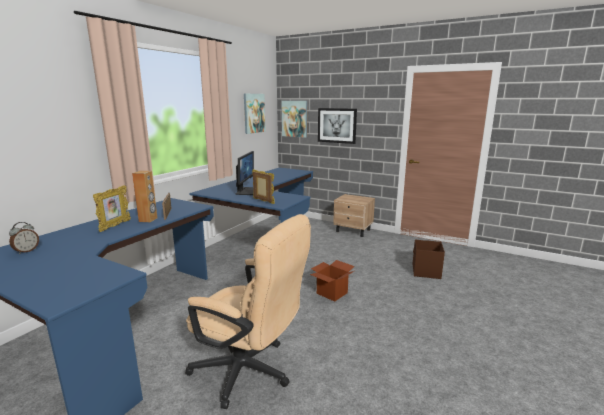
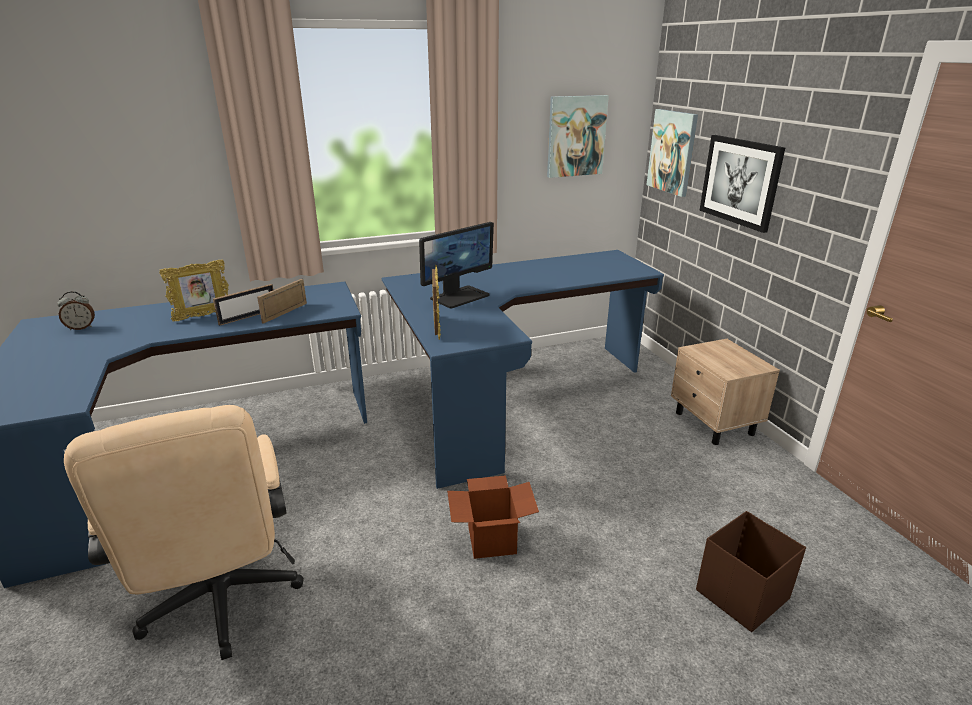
camera: 40 degrees right, 10 degrees up
(148, 220) = (248, 317): brown speaker -> picture frame

